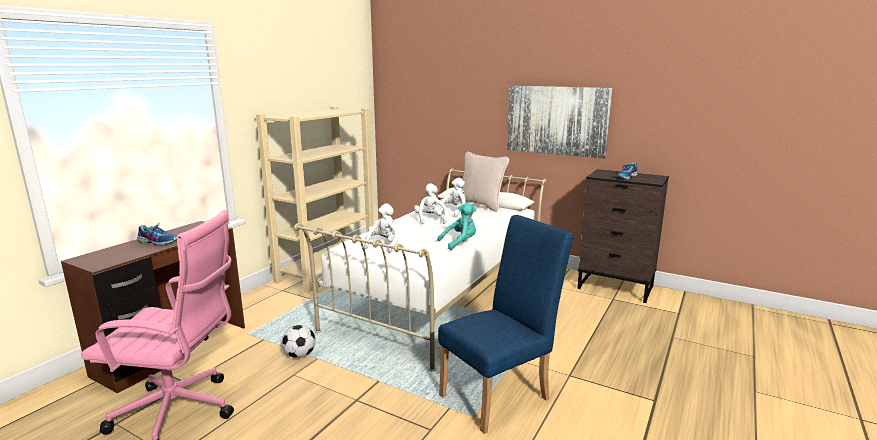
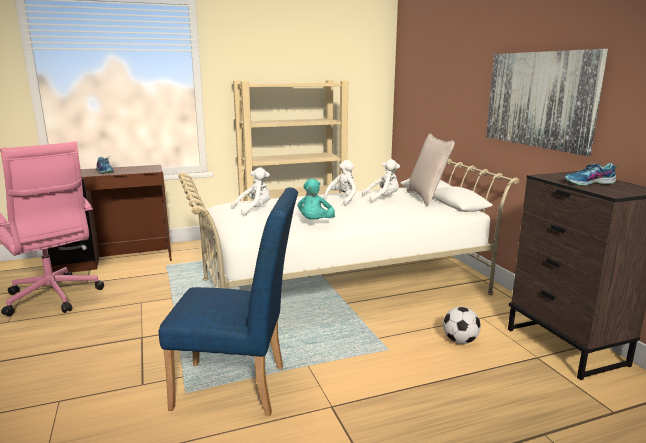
camera: 40 degrees right, 0 degrees up
(300, 355) = (167, 291): football -> football (460, 341)
(460, 243) = (315, 223): turquoise plush toy -> turquoise plush toy turned 90 degrees clockwise

